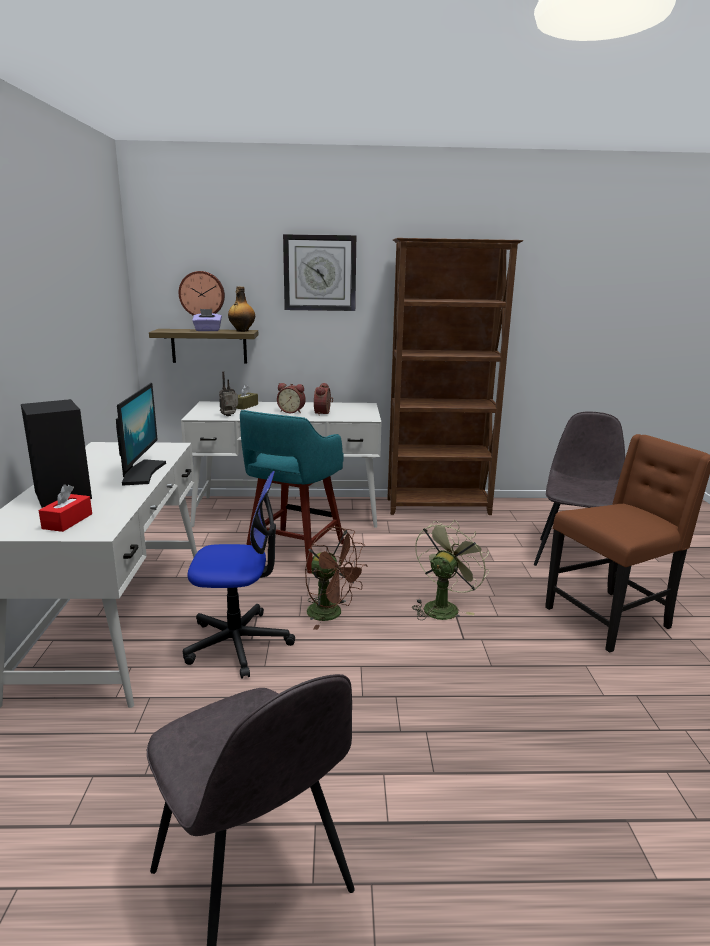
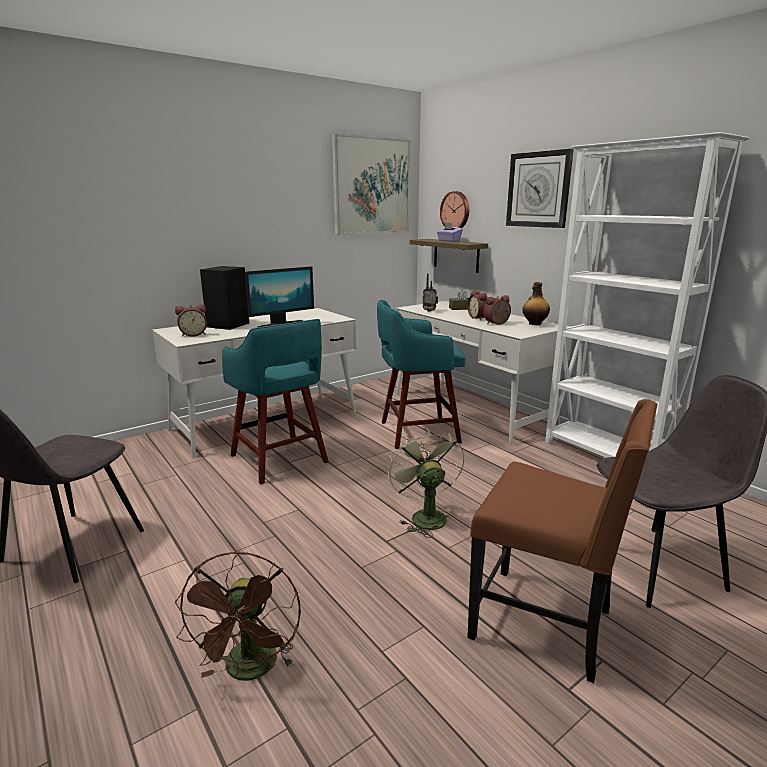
camera: 55 degrees right, 0 degrees up
(67, 521) = (193, 334): red tissue box -> alarm clock
(102, 264) = (371, 186): none -> picture
(238, 643) = (280, 460): office chair -> turquoise stool
(242, 331) = (469, 243): bottle -> bottle (534, 324)
(331, 614) = (351, 475): brown fan -> brown fan (250, 671)
(439, 507) = (606, 457): brown bookcase -> white bookcase
(443, 607) = (424, 516): green fan -> green fan turned 105 degrees counterclockwise

